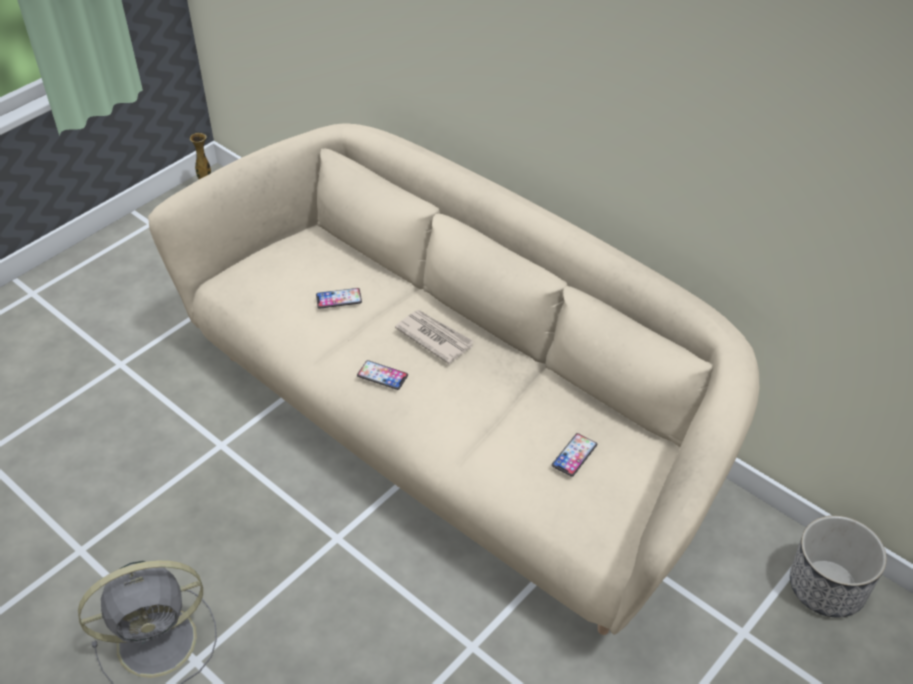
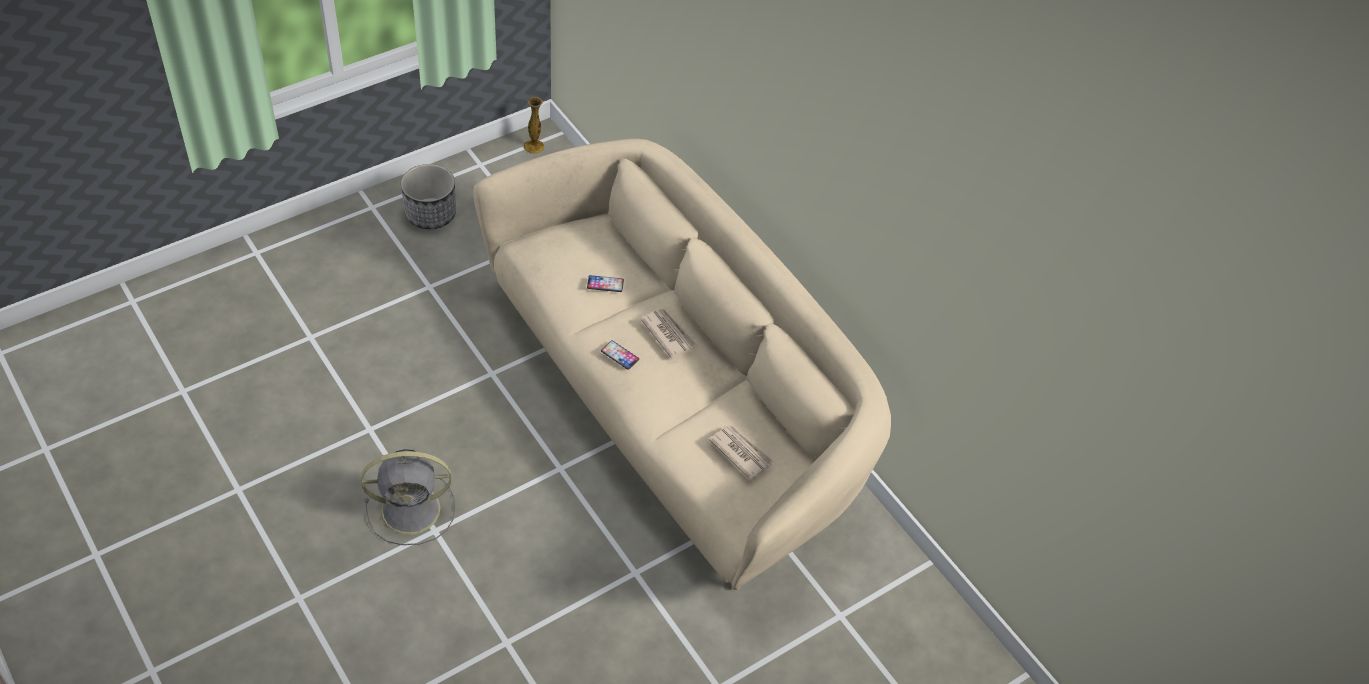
camera: 10 degrees right, 5 degrees up
(574, 455) = (740, 452): phone -> newspaper
(827, 587) = (919, 600): planter -> planter (431, 214)

